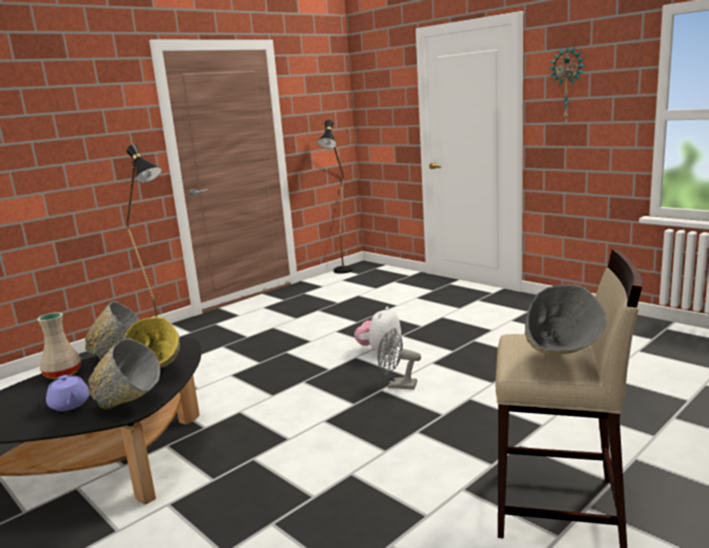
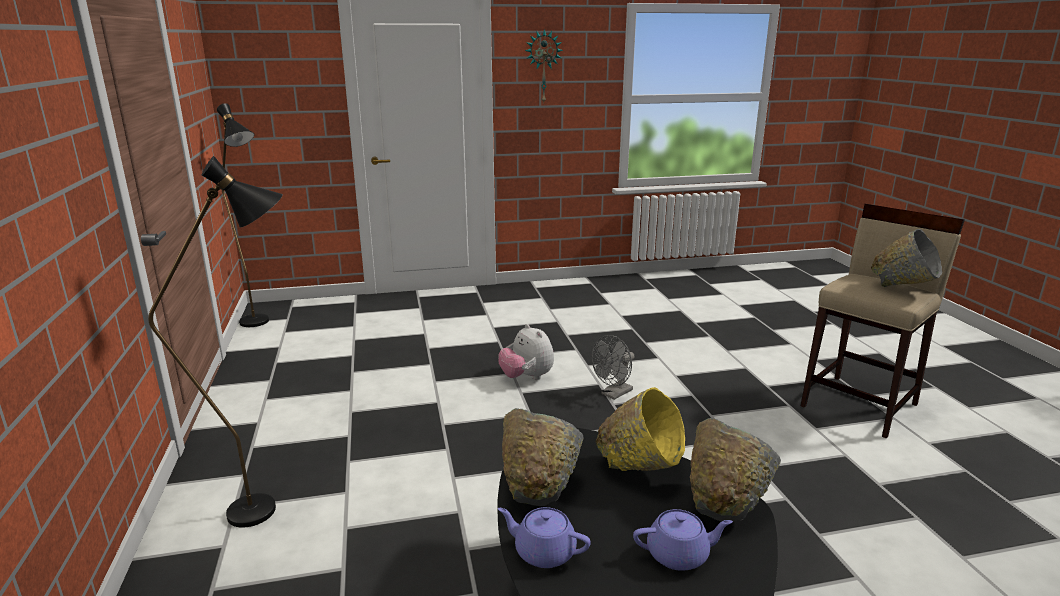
camera: 60 degrees left, 5 degrees up
(62, 374) = (543, 552): beige vase -> purple teapot

